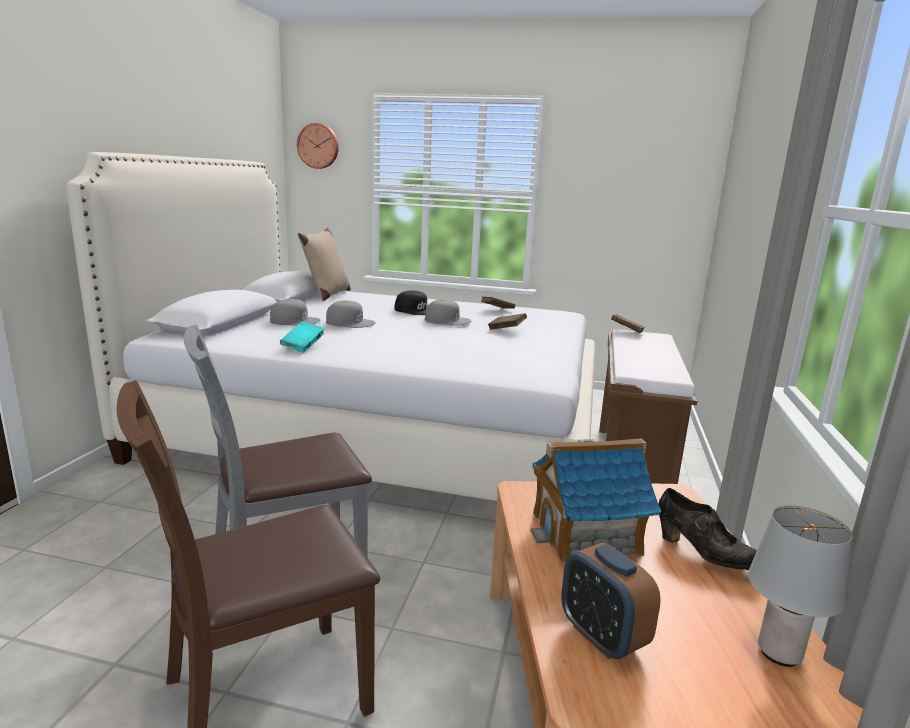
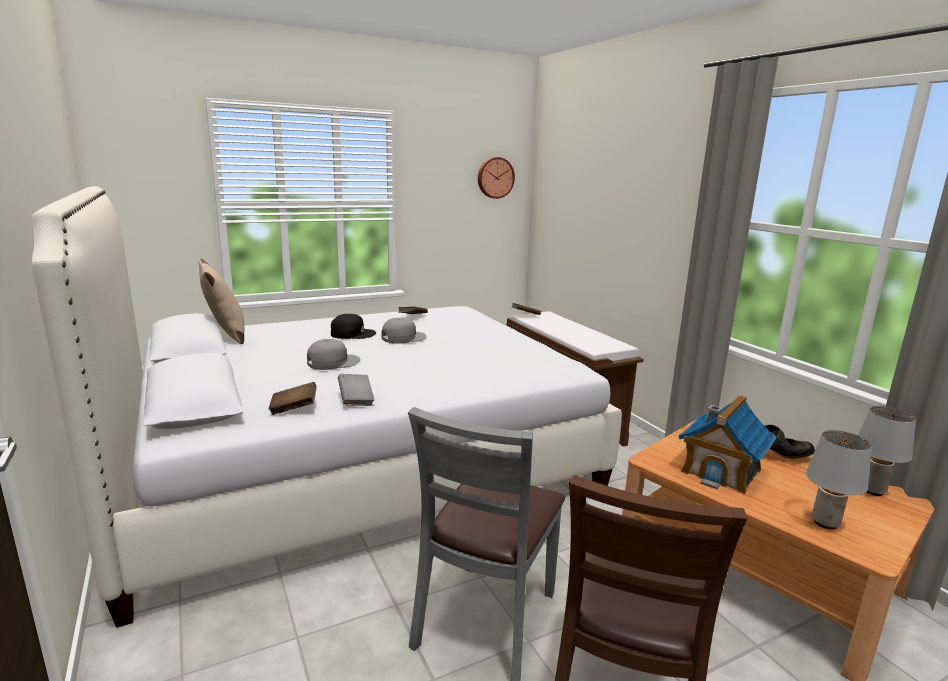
camera: 40 degrees left, 0 degrees up
(294, 321) = (274, 375): grey cap -> none
(303, 346) = (356, 400): turquoise book -> grey book
(318, 146) = (134, 158): wall clock -> wall clock (495, 177)
(506, 330) = (463, 335): brown book -> brown book (294, 409)
(602, 636) = (826, 523): alarm clock -> grey table lamp

